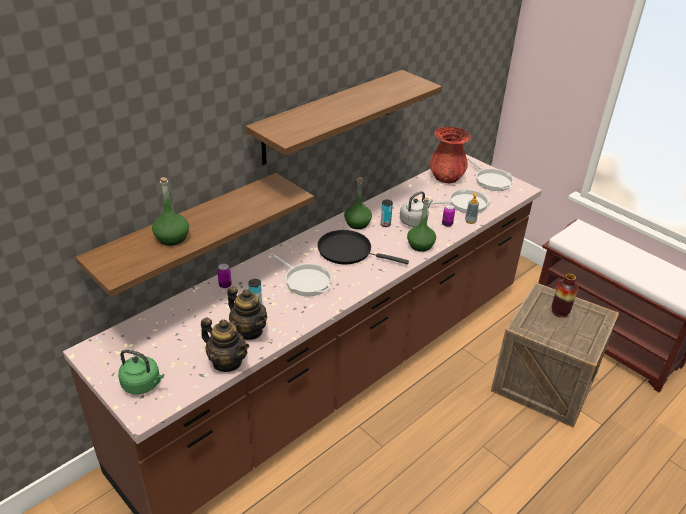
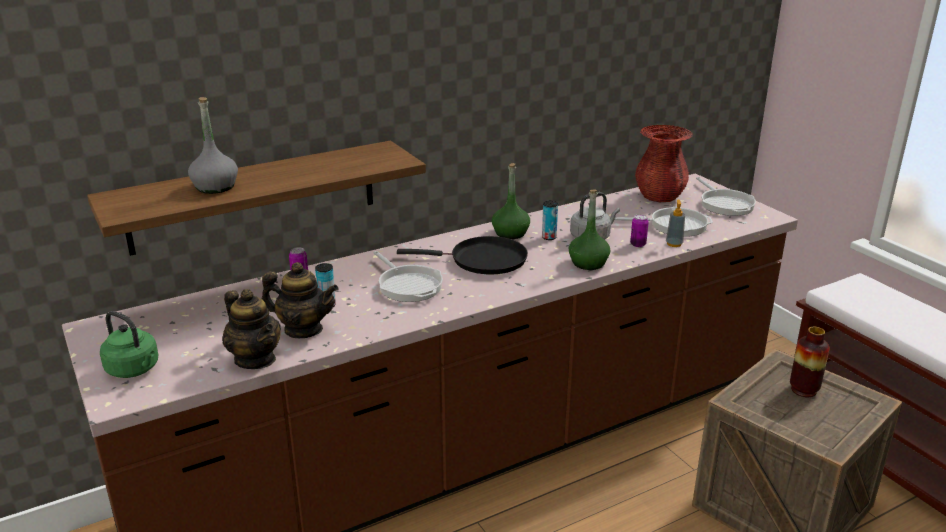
camera: 15 degrees right, 10 degrees down
(172, 238) = (215, 187): green bottle -> grey bottle
(249, 331) = (303, 330): teapot -> teapot turned 45 degrees counterclockwise
(329, 116) = (474, 76): shelf -> none
(348, 251) = (483, 260): black frying pan -> black frying pan turned 150 degrees clockwise

